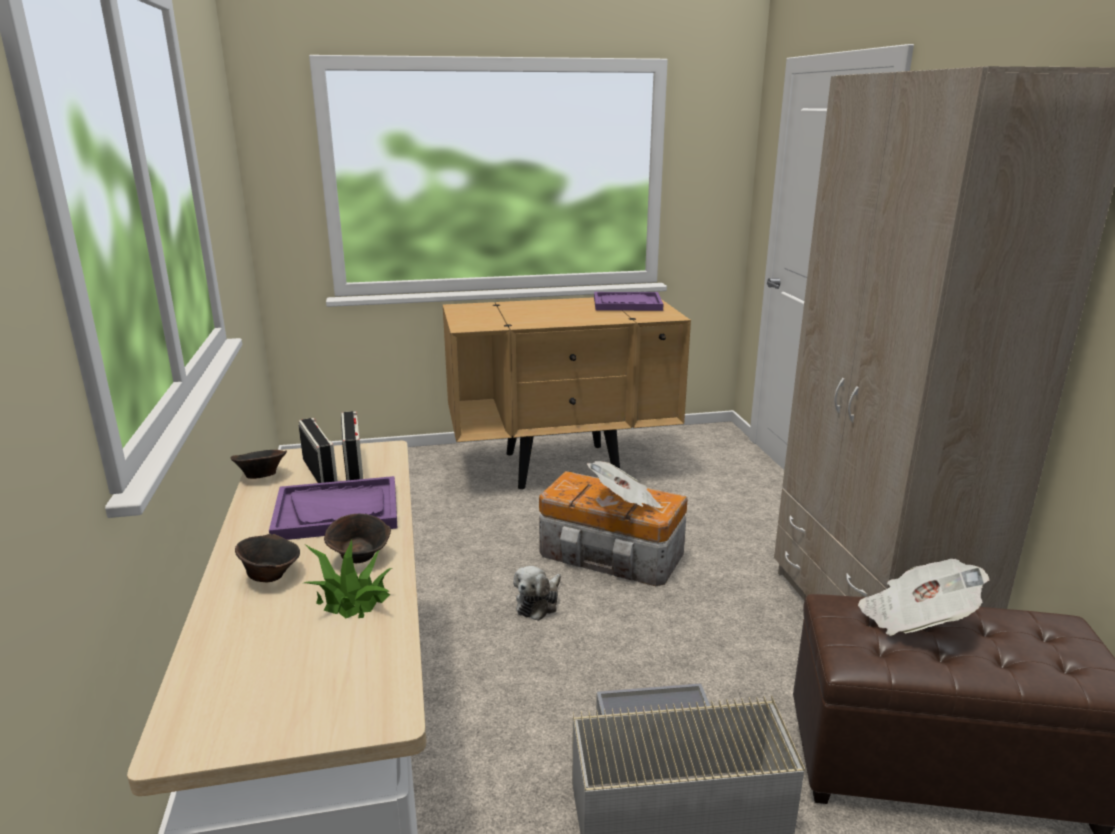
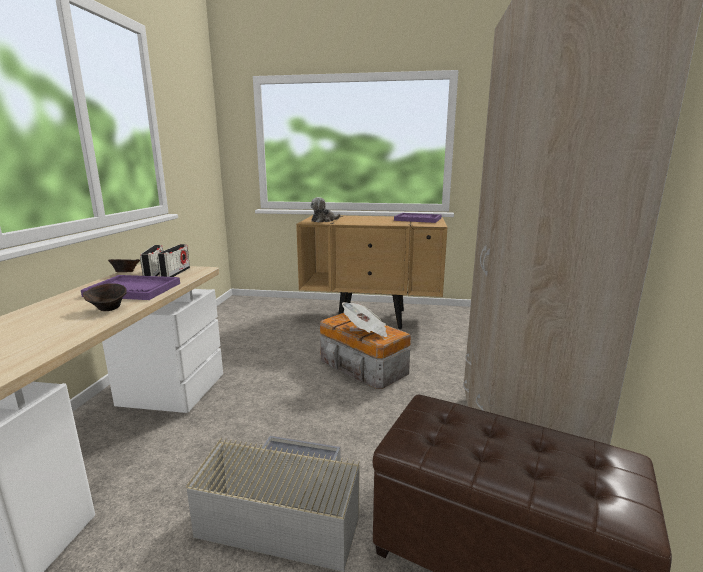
camera: 20 degrees right, 5 degrees down
(271, 575) = (55, 310): brown bowl -> none
(352, 598) = (72, 325): potted plant -> none
(538, 603) = (297, 384): plush toy -> plush toy (324, 220)
(915, 620) = (481, 425): newspaper -> none

